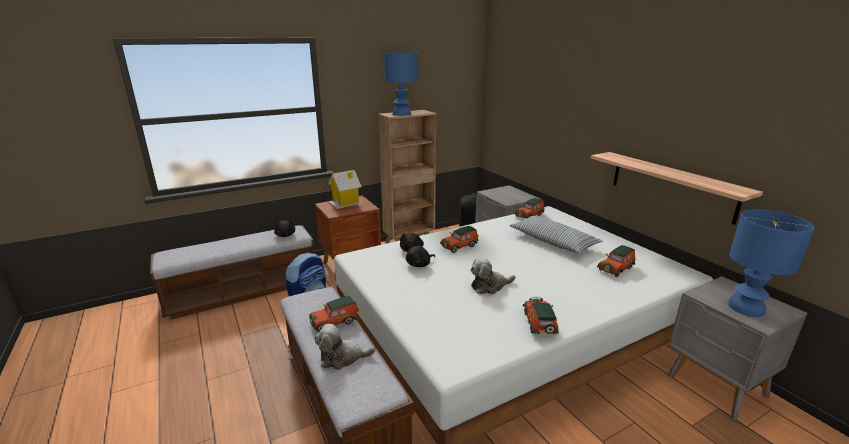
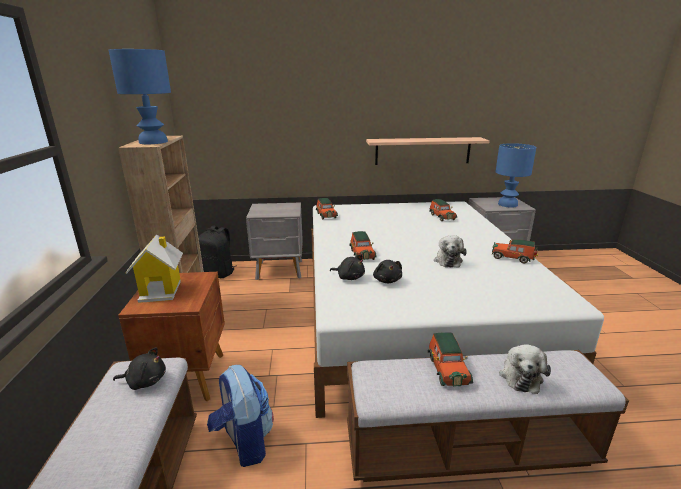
camera: 65 degrees left, 0 degrees up
(553, 241) = (384, 221): pillow -> none

